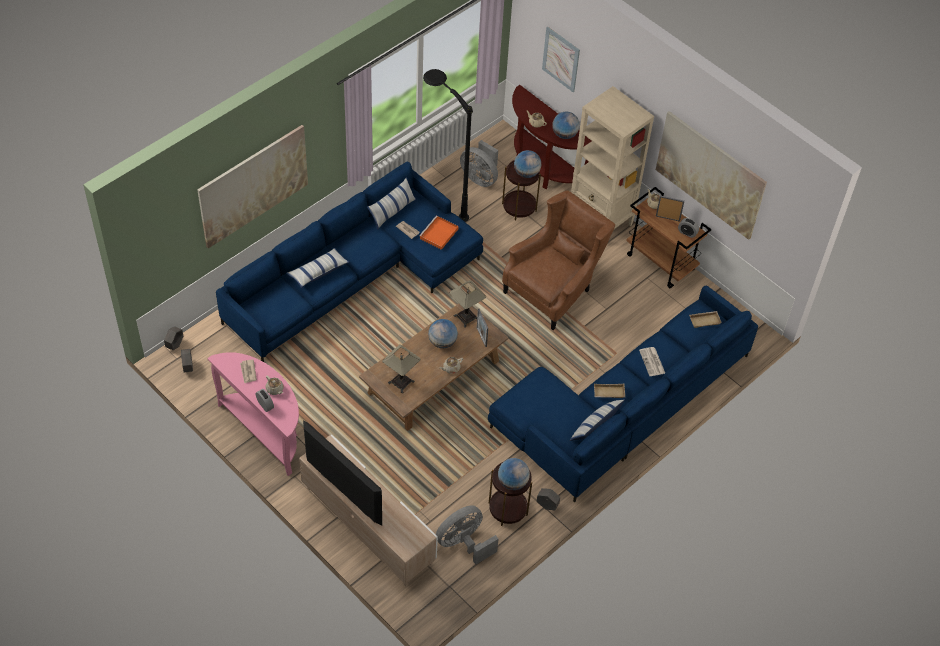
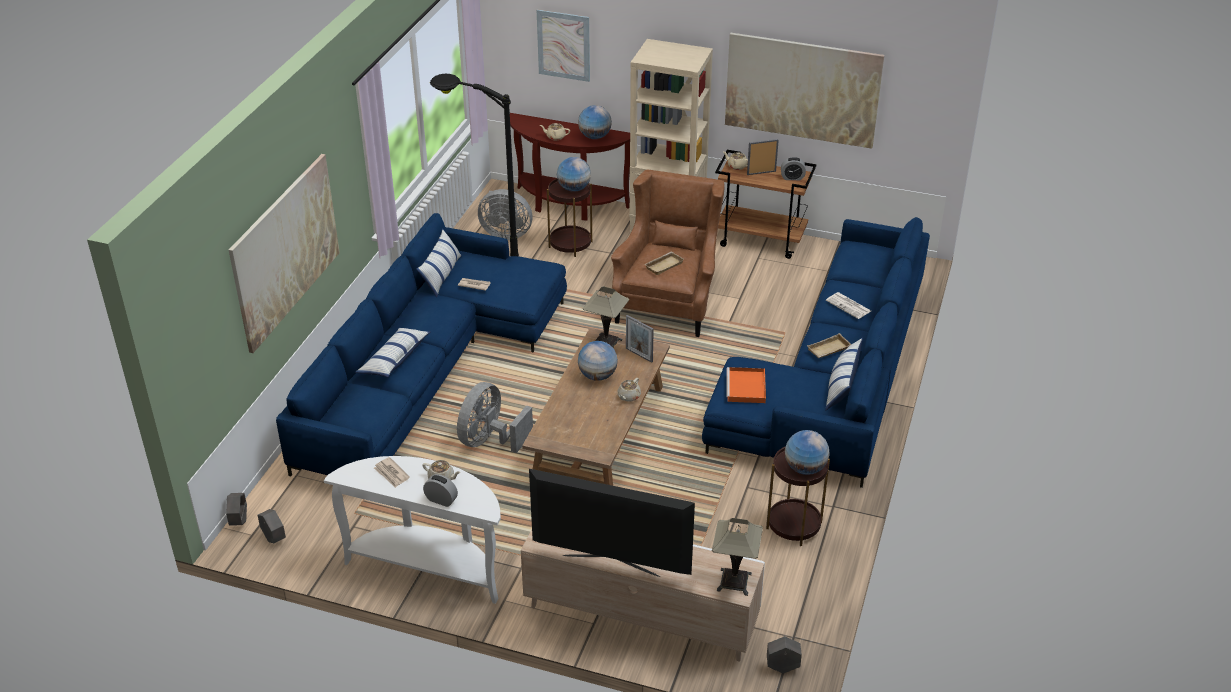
camera: 25 degrees left, 15 degrees down
(265, 431) = (429, 566): pink console table -> white console table
(401, 382) = (579, 432): table lamp -> table lamp (734, 582)
(438, 234) = (514, 277): orange tray -> orange tray (746, 388)
(463, 543) = (772, 583): grey fan -> grey fan (490, 440)
(547, 505) = (835, 503): grey planter -> grey planter (782, 667)
(704, 320) = (868, 252): beige tray -> beige tray (663, 265)

